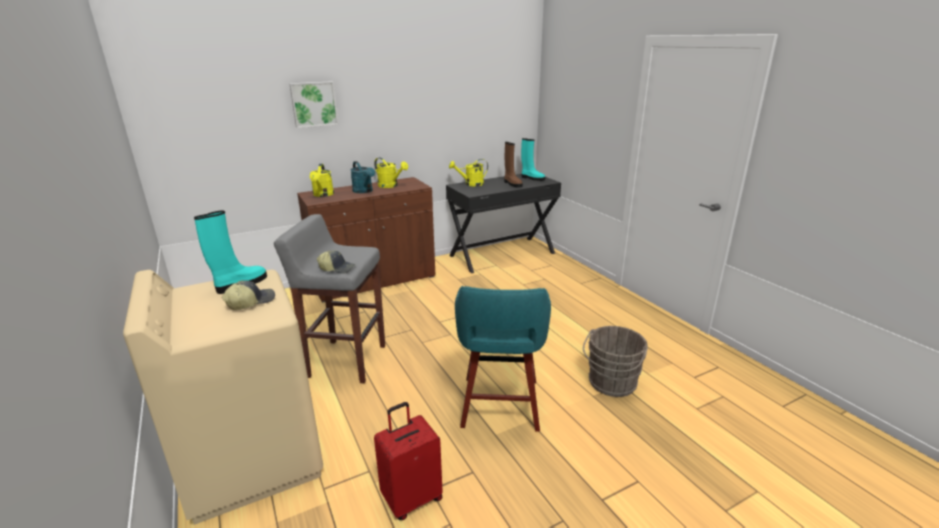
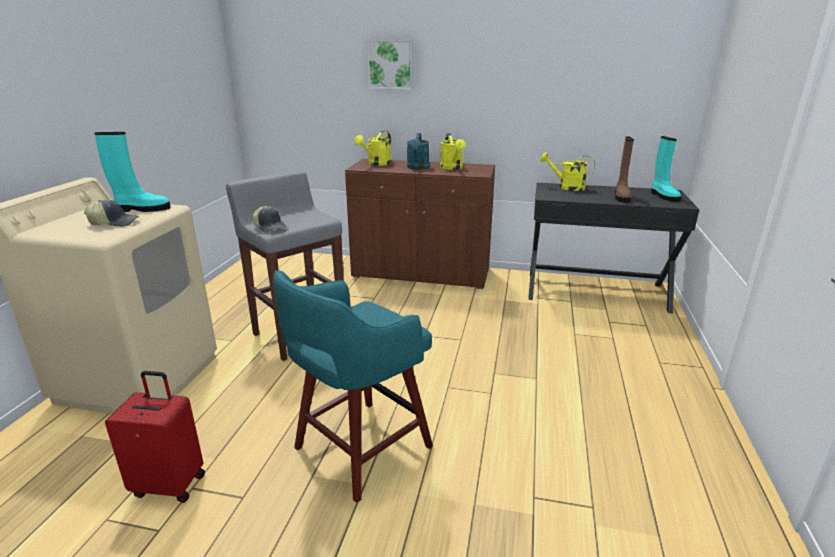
camera: 40 degrees right, 0 degrees up
(611, 384) = (519, 505): grey bucket -> none

